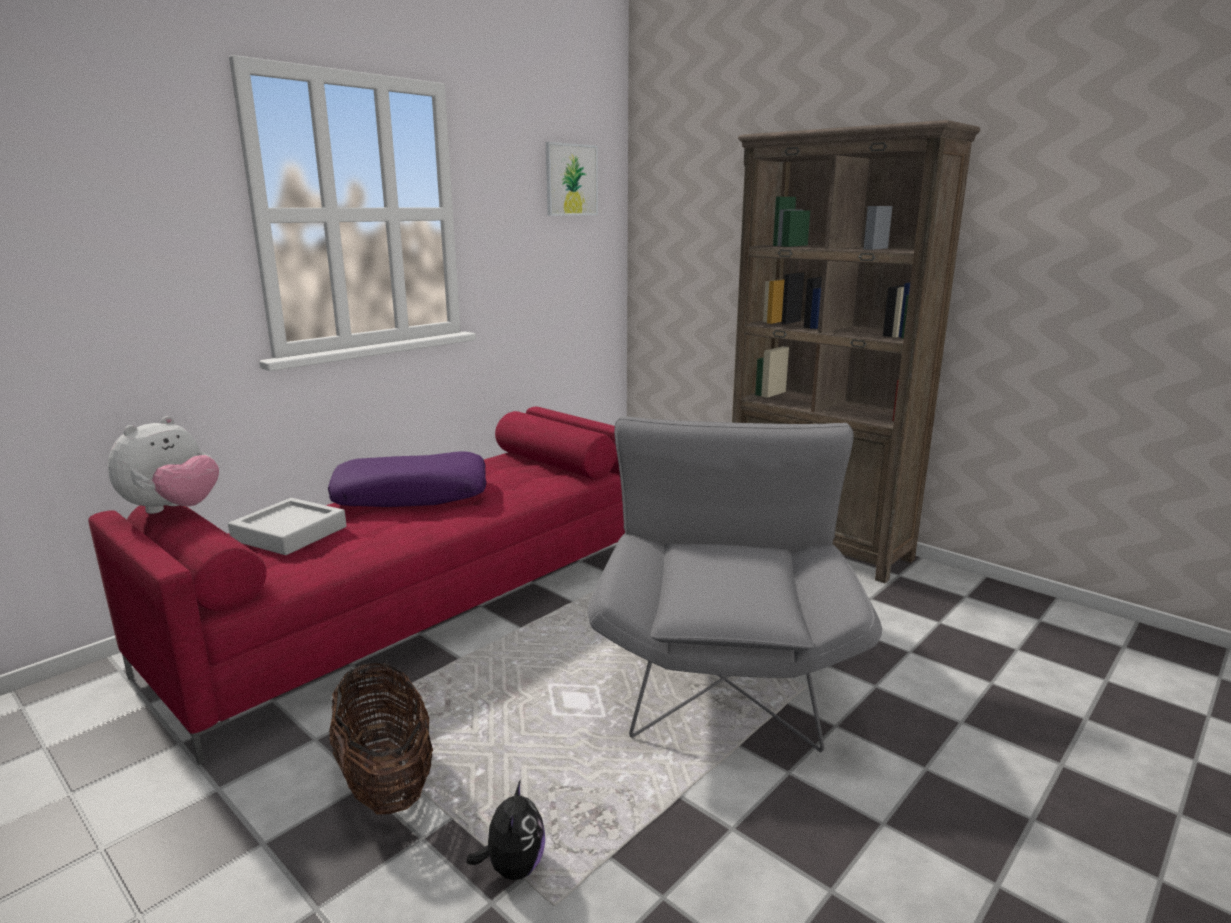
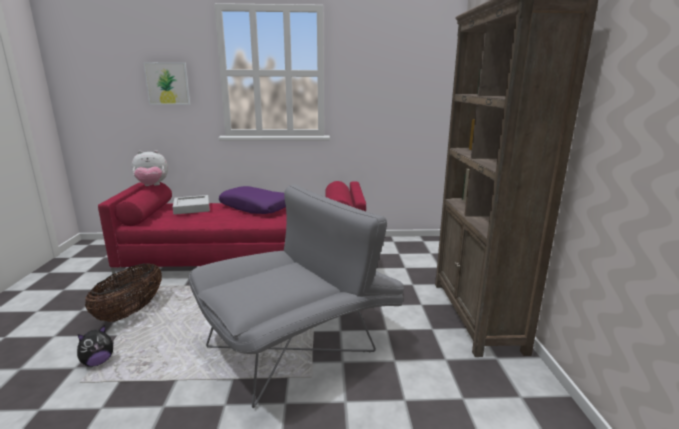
camera: 45 degrees right, 0 degrees up
(571, 180) = (411, 54): picture -> picture (167, 83)

